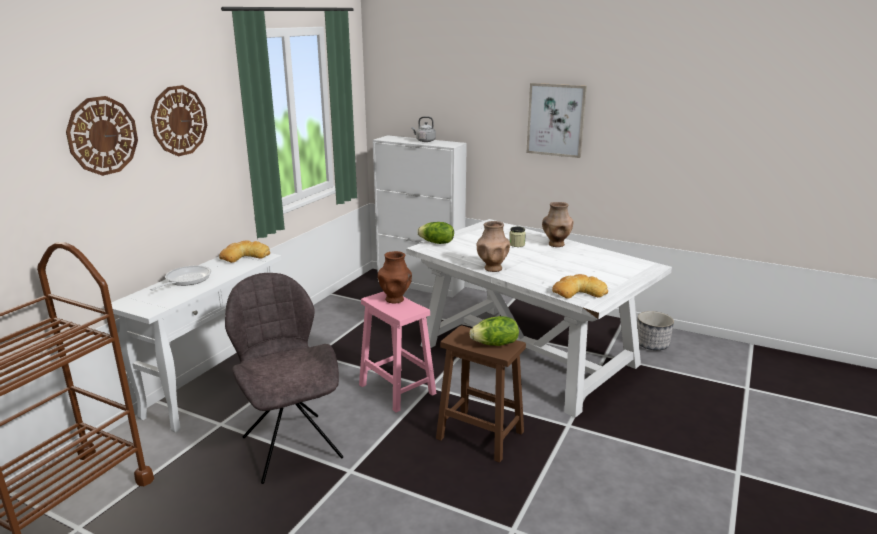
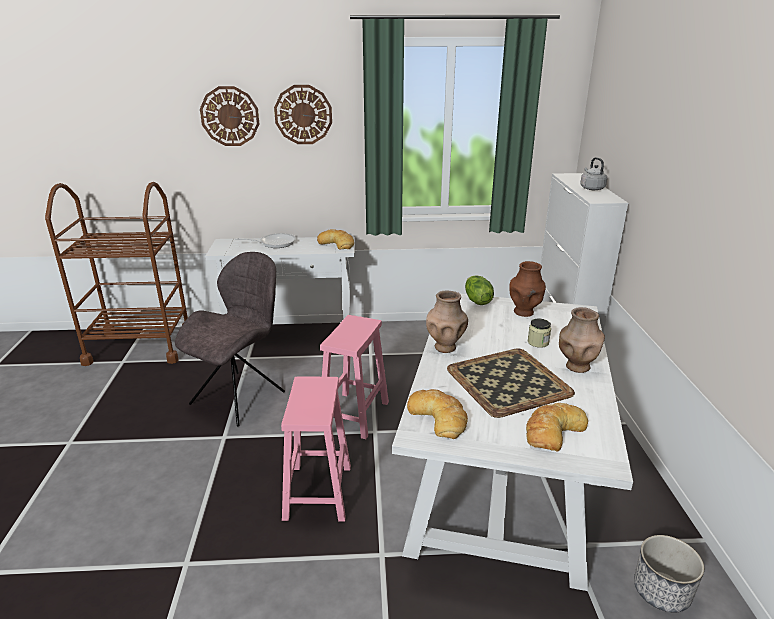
camera: 60 degrees right, 5 degrees up
(395, 299) = (361, 329): brown vase -> brown vase (524, 312)
(478, 435) = (318, 491): brown stool -> pink stool
(495, 344) = (311, 407): lettuce -> none
(555, 264) = (507, 381): none -> tray
(556, 120) = (705, 199): picture -> none
(616, 269) = (552, 431): none -> bread

